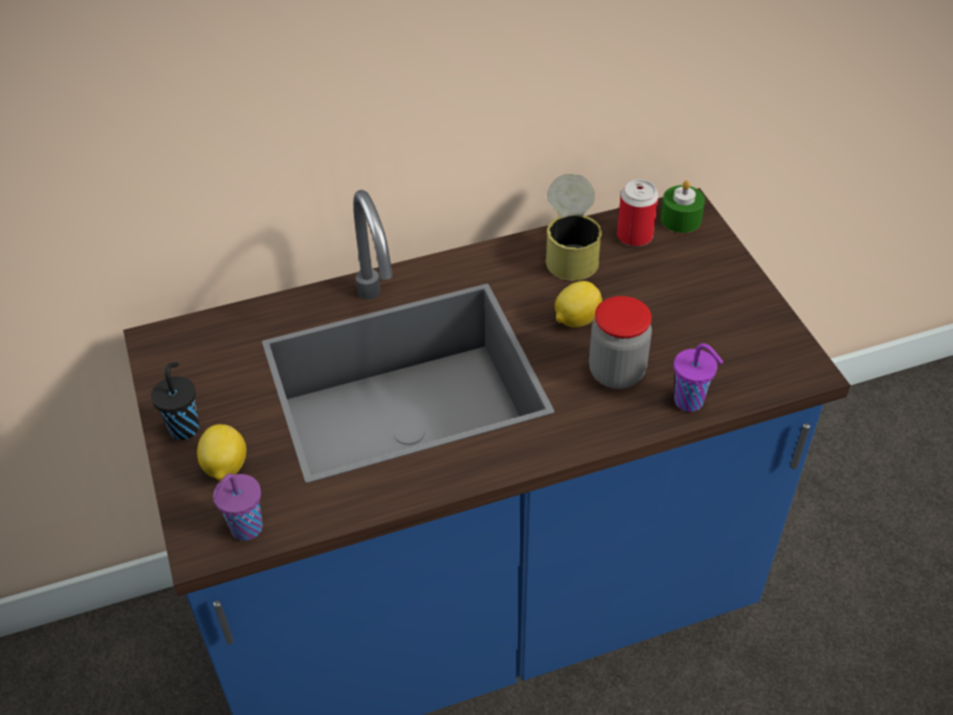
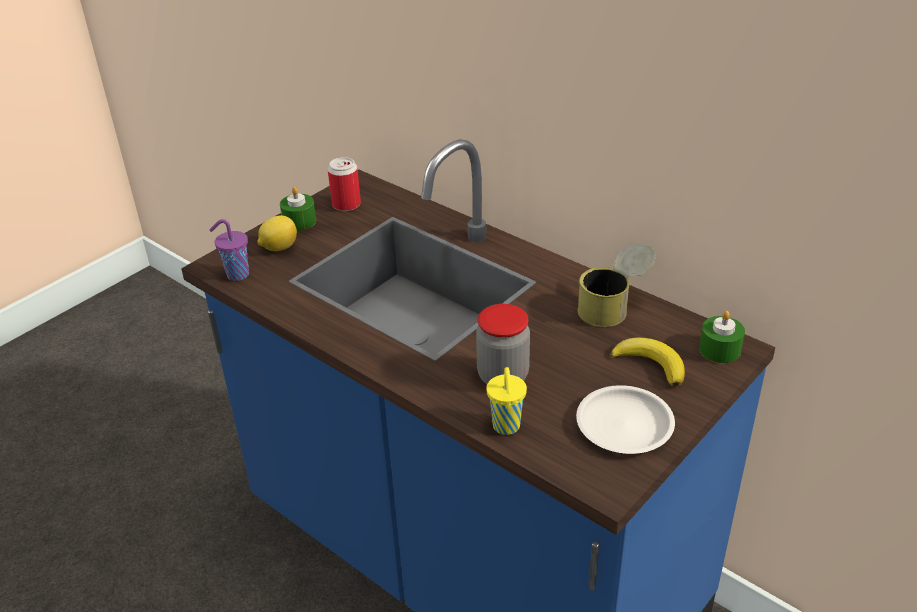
camera: 60 degrees right, 10 degrees down
(185, 427) = (299, 221): black cup -> green candle
(576, 320) = (540, 336): lemon -> none
(634, 236) = (669, 332): can -> can (346, 204)
(670, 268) = (651, 364): none -> banana
(690, 402) = (506, 427): purple cup -> yellow cup
(737, 324) = (623, 425): none -> white plate

